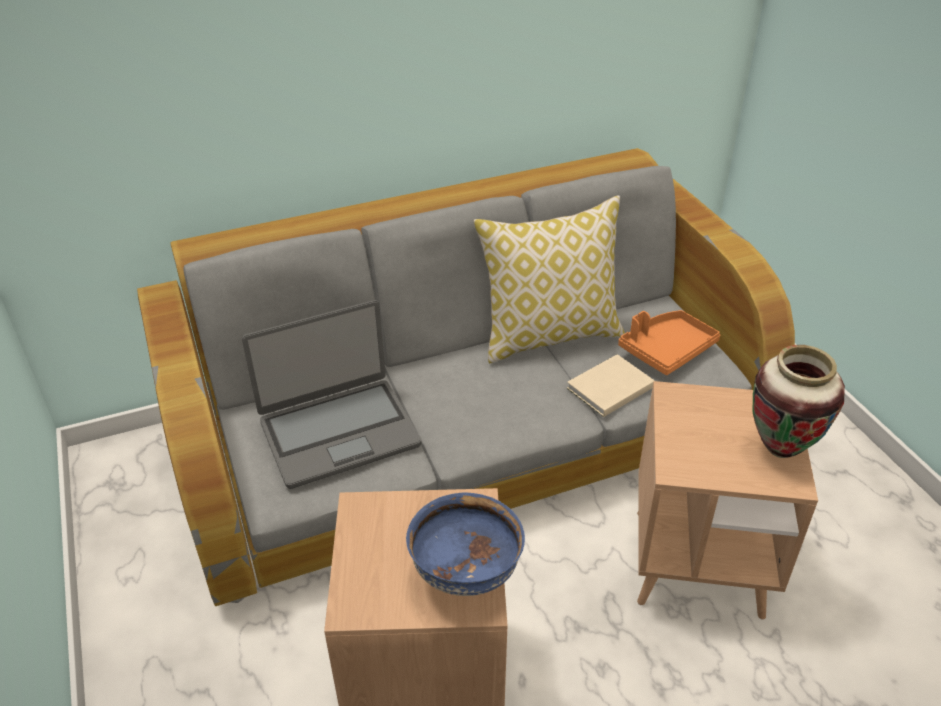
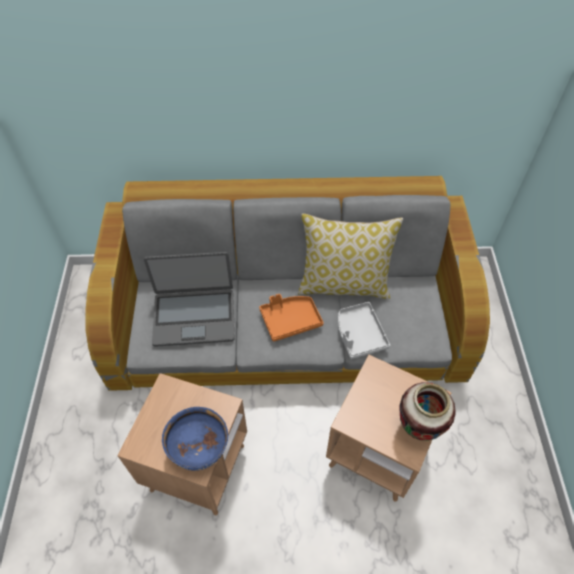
camera: 20 degrees right, 15 degrees up
(607, 388) = (359, 334): beige book -> grey tray
(666, 350) = (410, 317): orange tray -> orange tray (290, 320)

